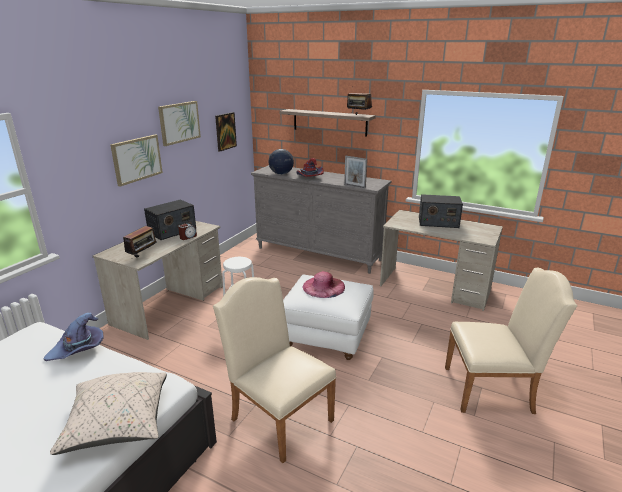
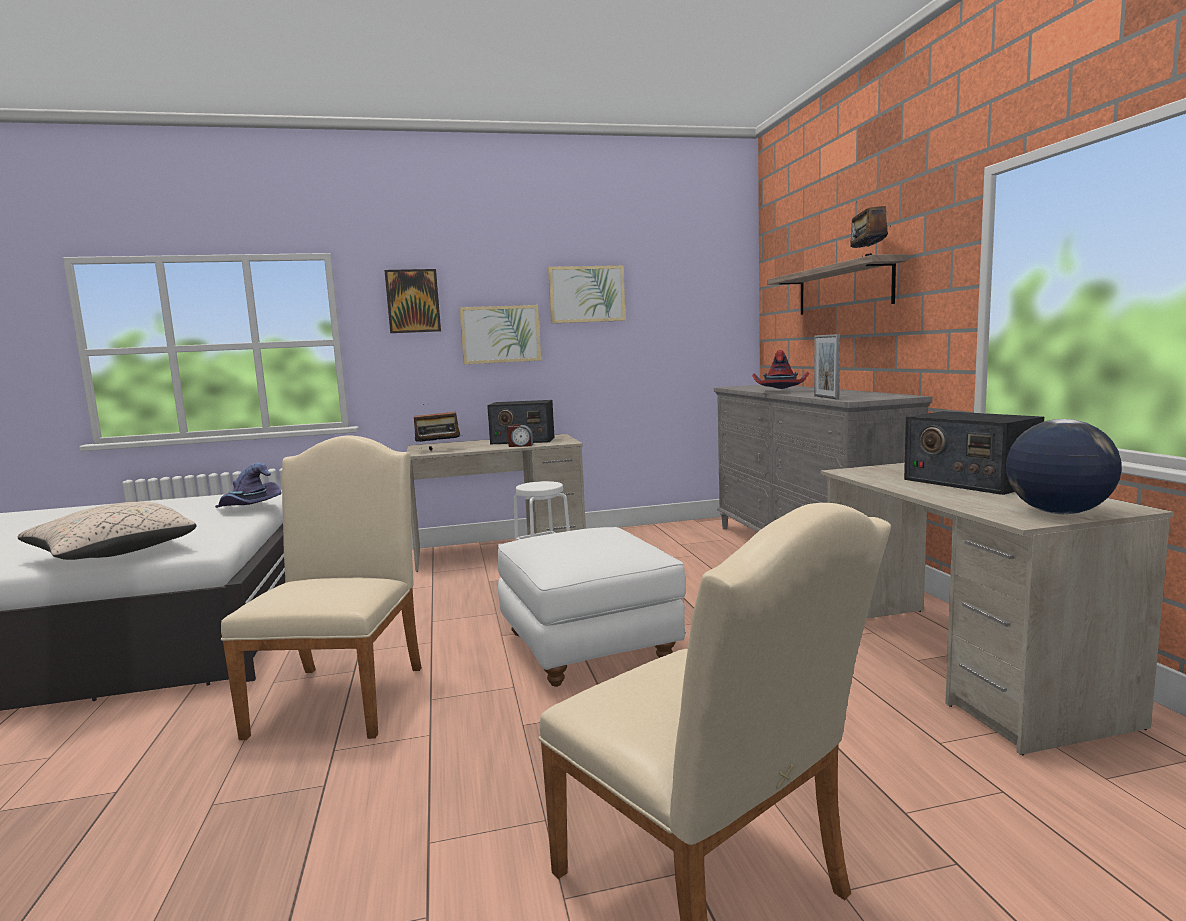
camera: 50 degrees right, 15 degrees down
(225, 131) = (688, 320): picture -> picture (413, 301)
(281, 174) = (750, 388): globe -> globe (1058, 512)
(323, 287) = (584, 535): pink hat -> none

